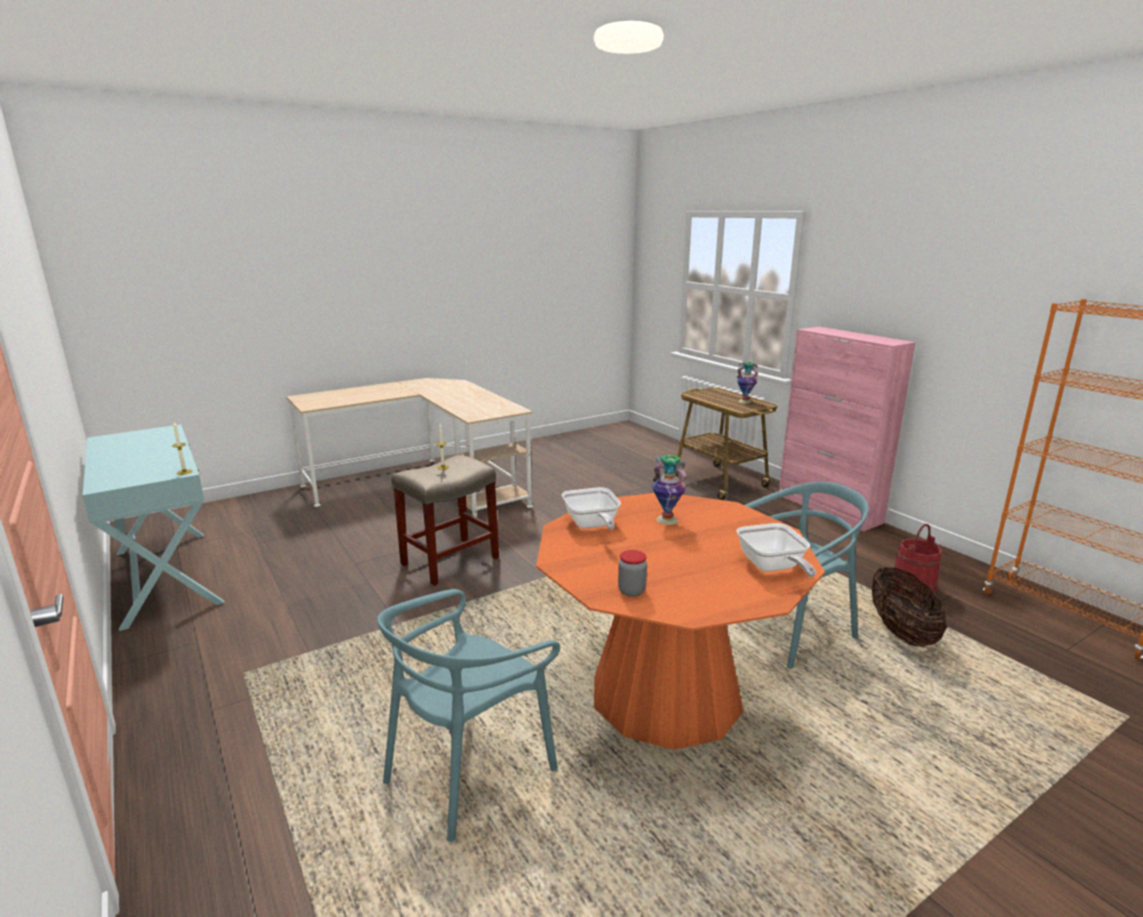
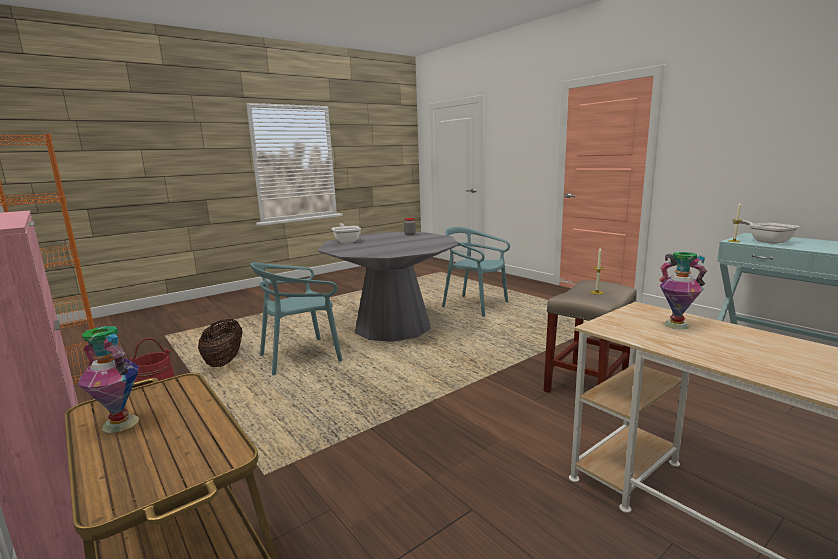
camera: 175 degrees right, 5 degrees down
(469, 770) = (475, 305): turquoise chair -> turquoise chair turned 90 degrees counterclockwise
(592, 525) = (431, 245): frying pan -> frying pan (766, 241)
(665, 694) = (393, 327): orange dining table -> grey dining table
(666, 520) = (389, 248): vase -> vase (676, 324)

